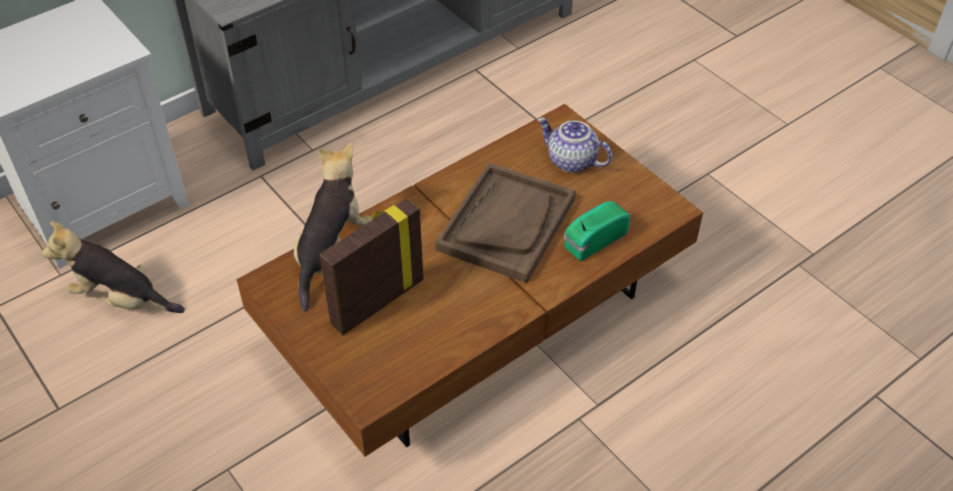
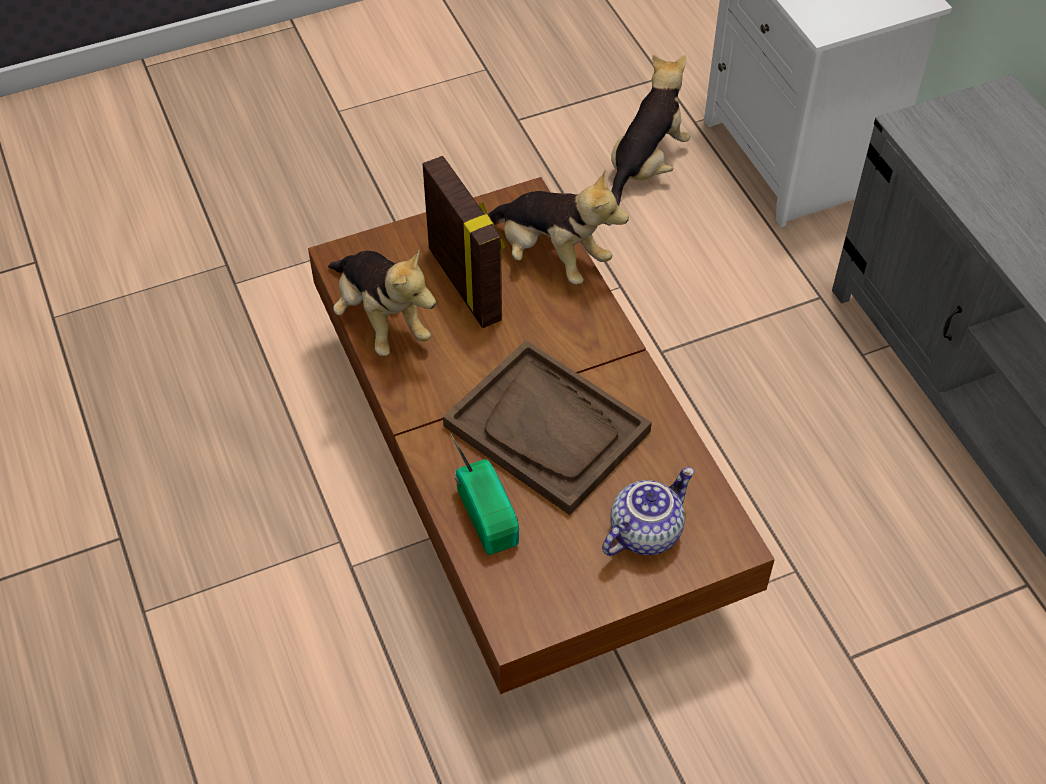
camera: 105 degrees right, 5 degrees up
(432, 350) = (380, 320): none -> plush toy

